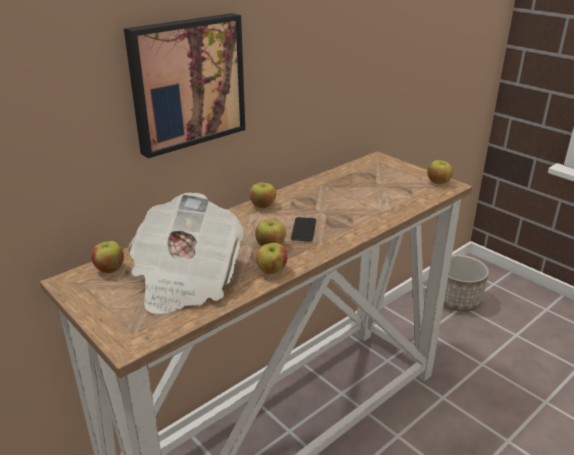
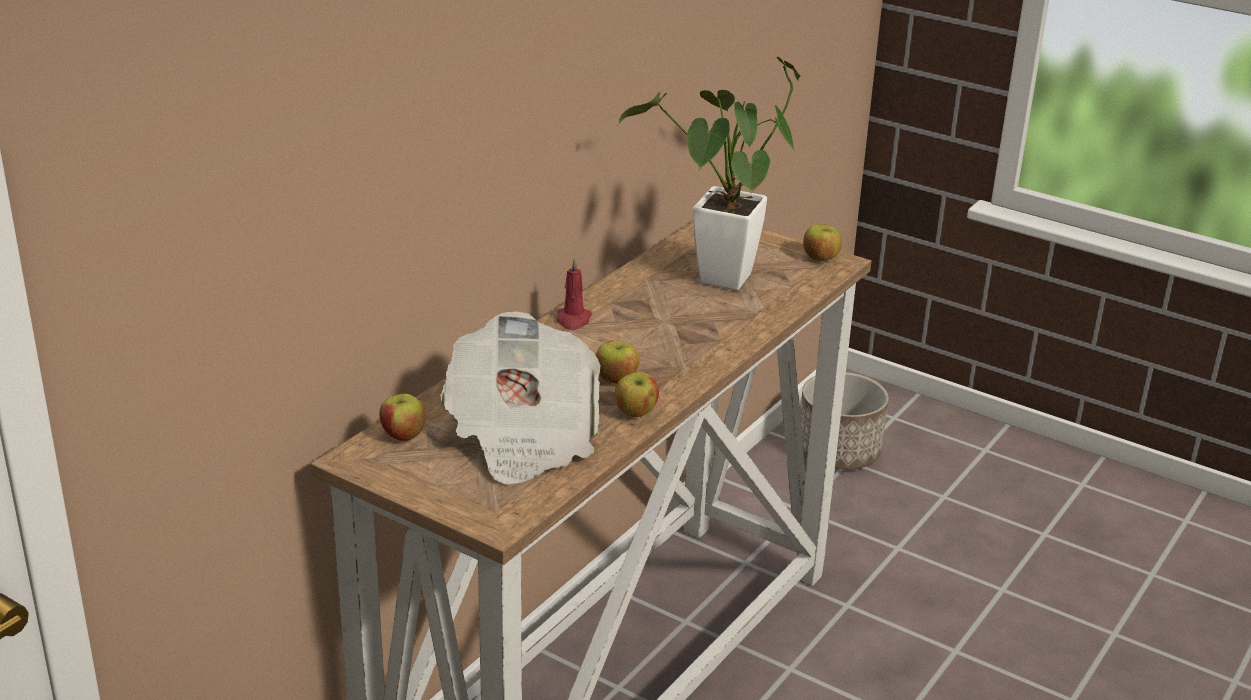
camera: 15 degrees left, 0 degrees up
(186, 82) = (476, 149): picture -> none
(263, 205) = (573, 320): apple -> red candle
(303, 230) = (652, 351): phone -> none
(366, 192) = (719, 285): none -> potted plant

